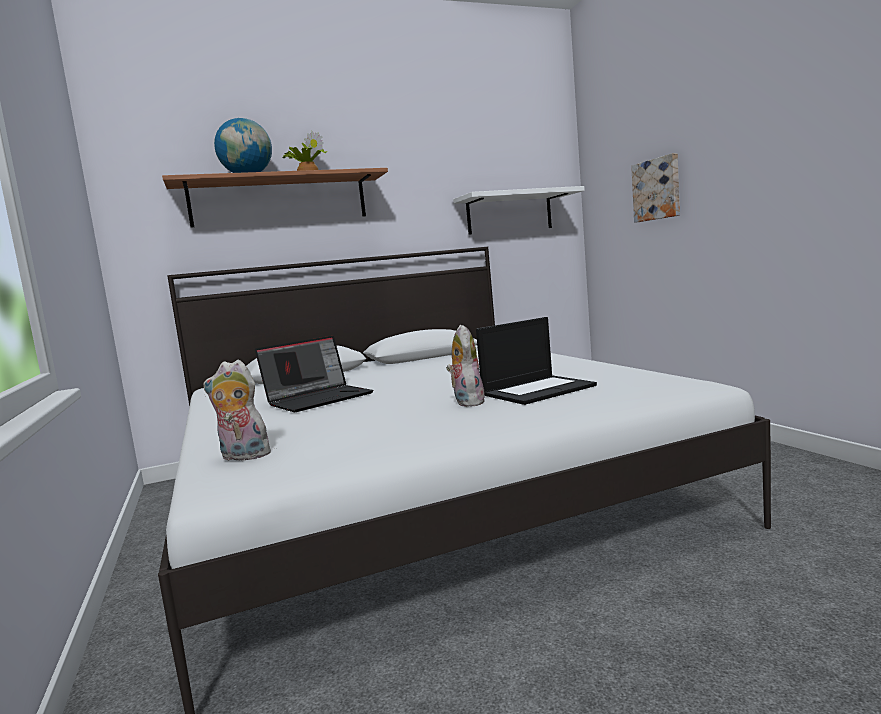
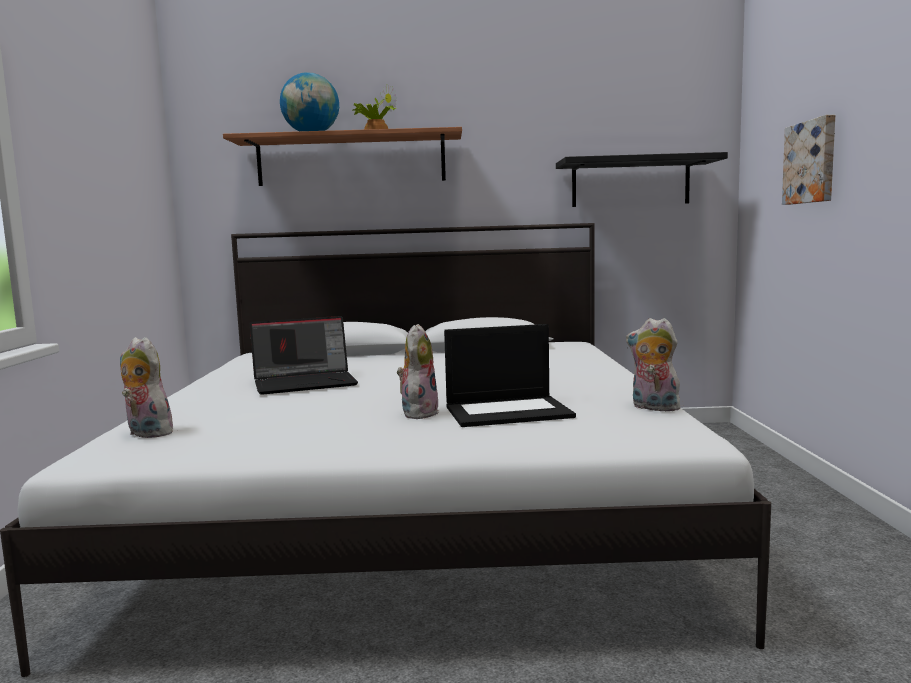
camera: 20 degrees right, 0 degrees up
(509, 213) = (630, 183): white shelf -> black shelf
(635, 372) = (653, 408): none -> plush toy

